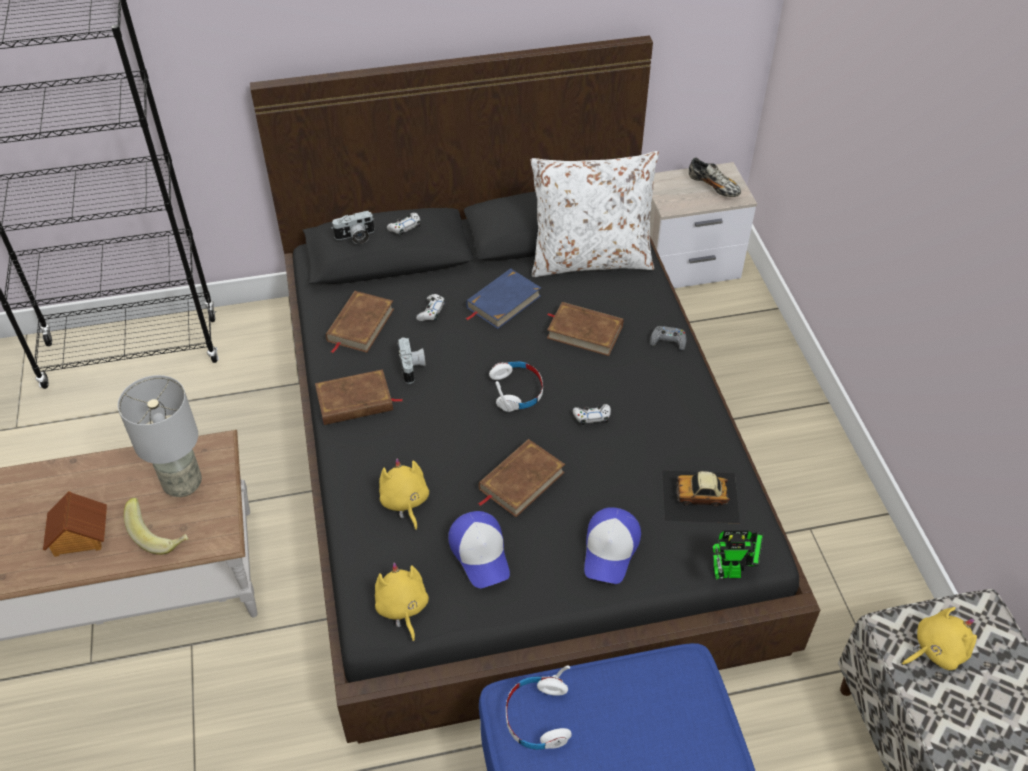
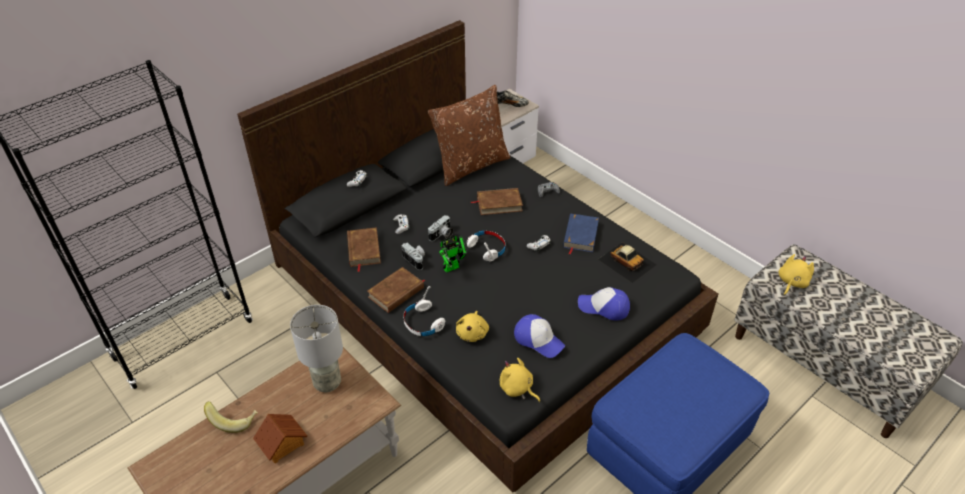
camera: 30 degrees left, 5 degrees down
(160, 535) = (337, 418): banana -> banana (234, 420)
(355, 237) = (331, 197): camera -> camera (442, 235)
(405, 502) = (472, 333): yellow plush toy -> yellow plush toy turned 120 degrees counterclockwise
(503, 302) = (439, 205): blue book -> blue book (580, 235)
(521, 481) = (529, 293): brown book -> none
(538, 717) = (637, 406): white headphones -> white headphones (423, 323)
(590, 259) = (471, 165): white pillow -> brown pillow
(610, 550) = (604, 307): cap -> cap turned 120 degrees clockwise
(700, 496) = (627, 261): toy car -> toy car turned 105 degrees counterclockwise
(732, 572) = (671, 291): toy robot -> toy robot (453, 267)

